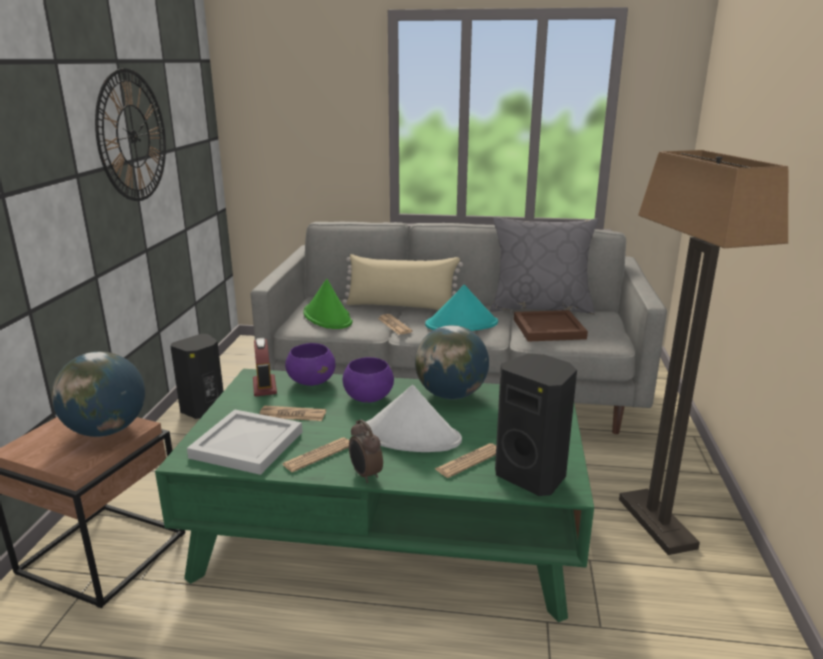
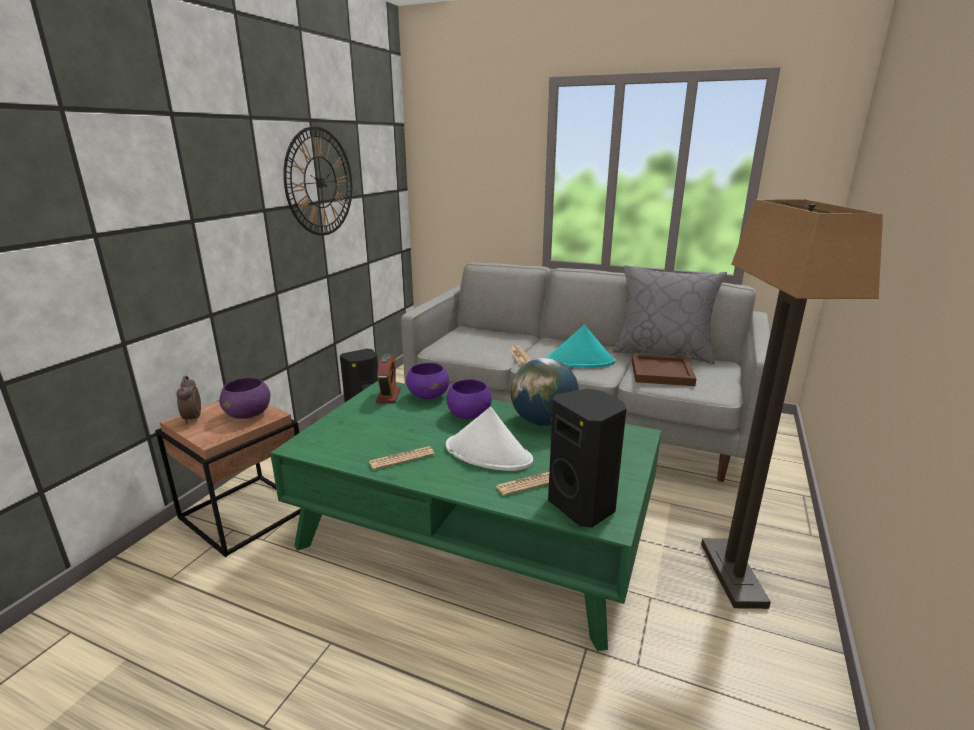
camera: 15 degrees right, 0 degrees up
(107, 430) = (249, 415): globe -> purple bowl
(246, 443) = (350, 440): white tray -> none
(292, 414) = (399, 421): newspaper -> none
(327, 317) = (466, 344): green hat -> none
(365, 475) = (432, 481): alarm clock -> alarm clock (192, 419)
(401, 306) = (534, 340): beige pillow -> none

